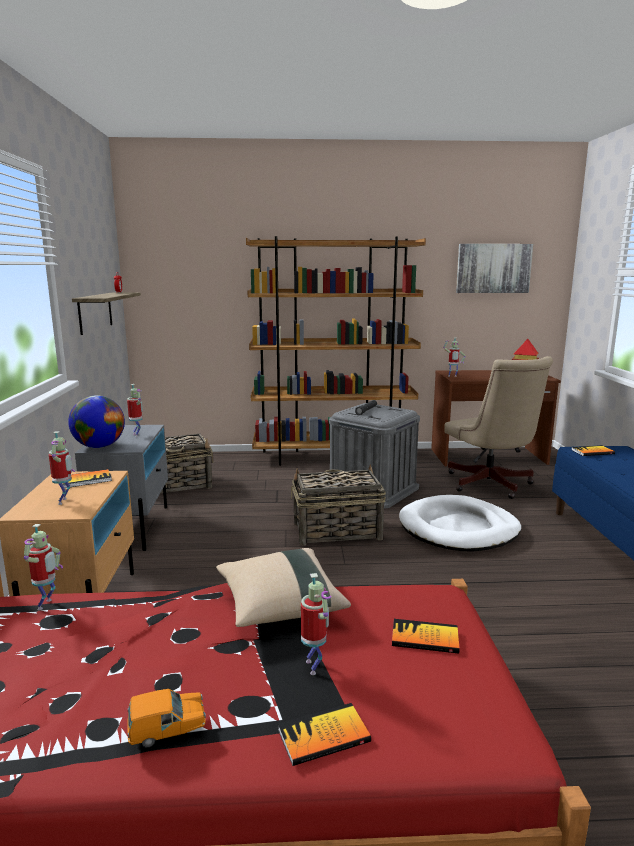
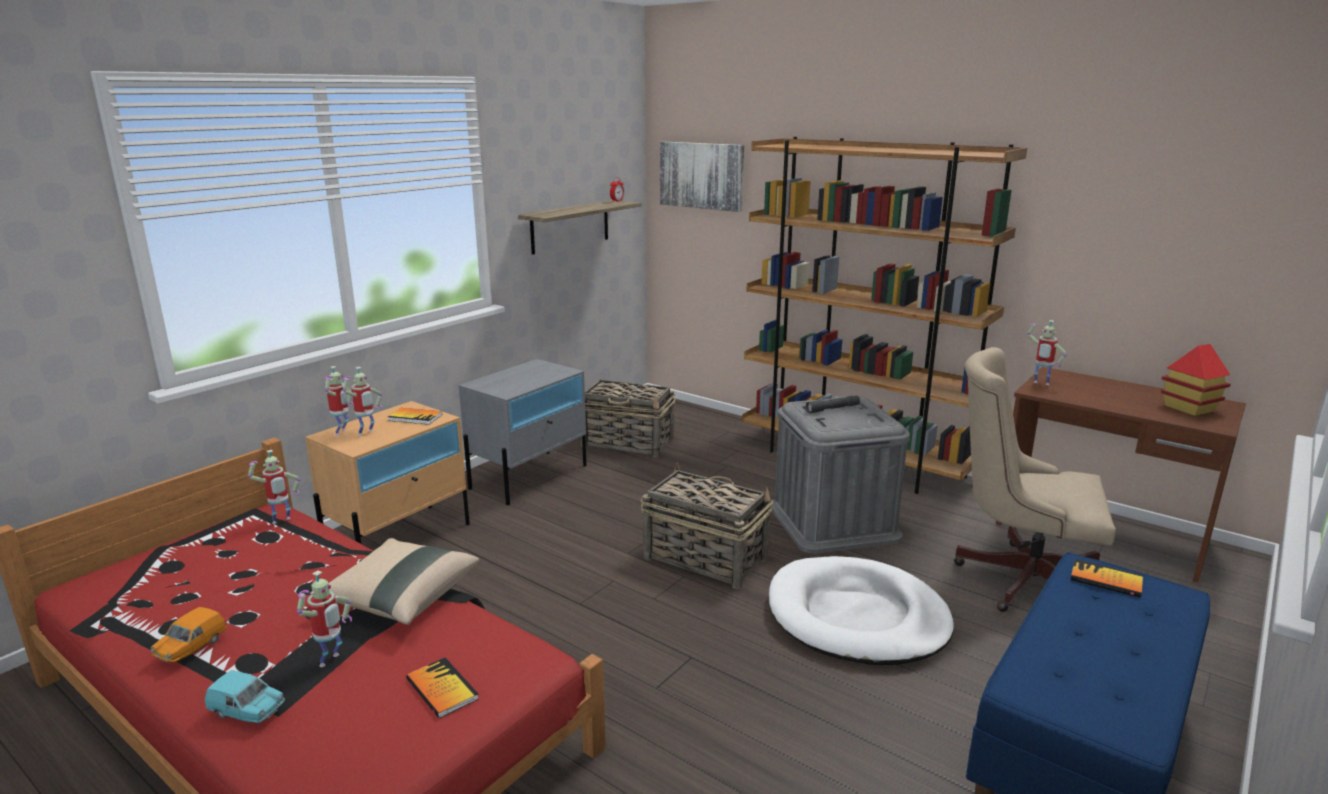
camera: 40 degrees right, 5 degrees up
(99, 446) = (486, 383): globe -> none
(137, 435) = (538, 378): toy robot -> toy robot (342, 433)
(167, 729) = (191, 648): orange toy car -> orange toy car turned 90 degrees clockwise
(323, 736) = (248, 712): book -> turquoise toy car
(491, 485) = (1019, 578): beige office chair -> beige office chair turned 90 degrees clockwise
(493, 268) = (1177, 204): picture -> picture (702, 175)

